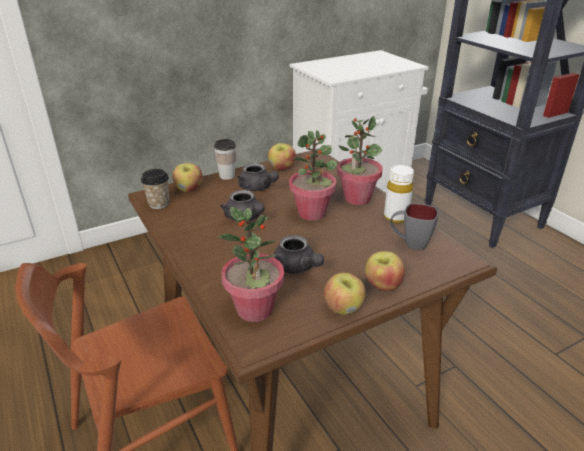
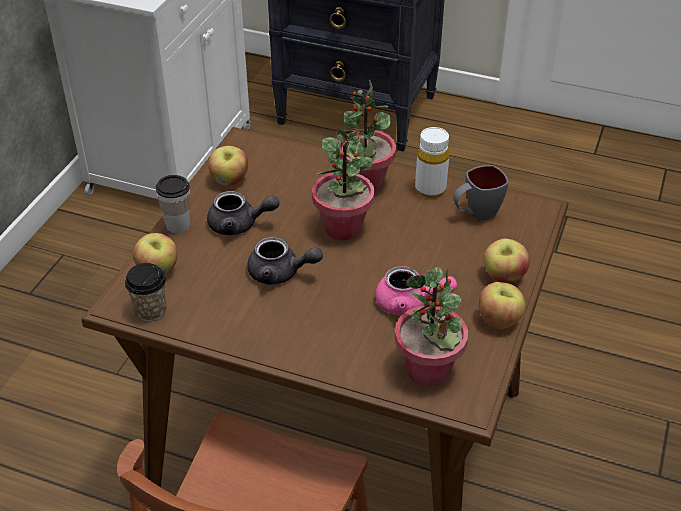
camera: 40 degrees left, 10 degrees up
(296, 268) = (409, 303): grey teapot -> pink teapot

